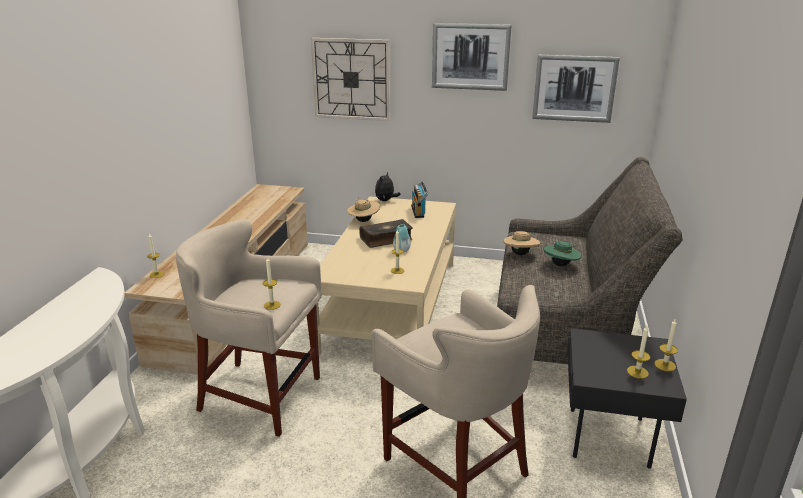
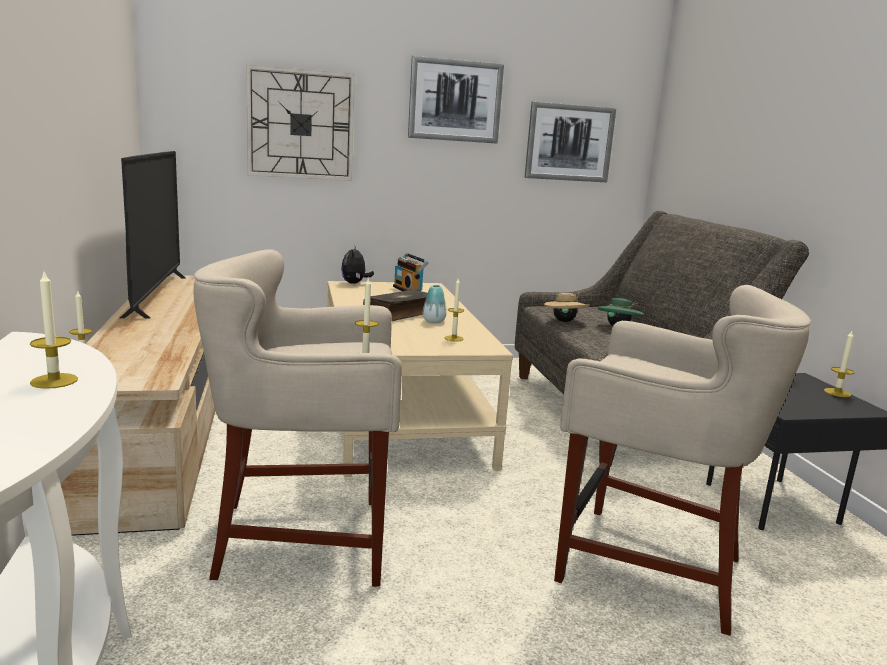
camera: 25 degrees left, 10 degrees down
(243, 208) = (156, 295): none -> television
(363, 220) = (349, 300): beige hat -> none
(637, 372) = (823, 401): candle -> candle (54, 381)

